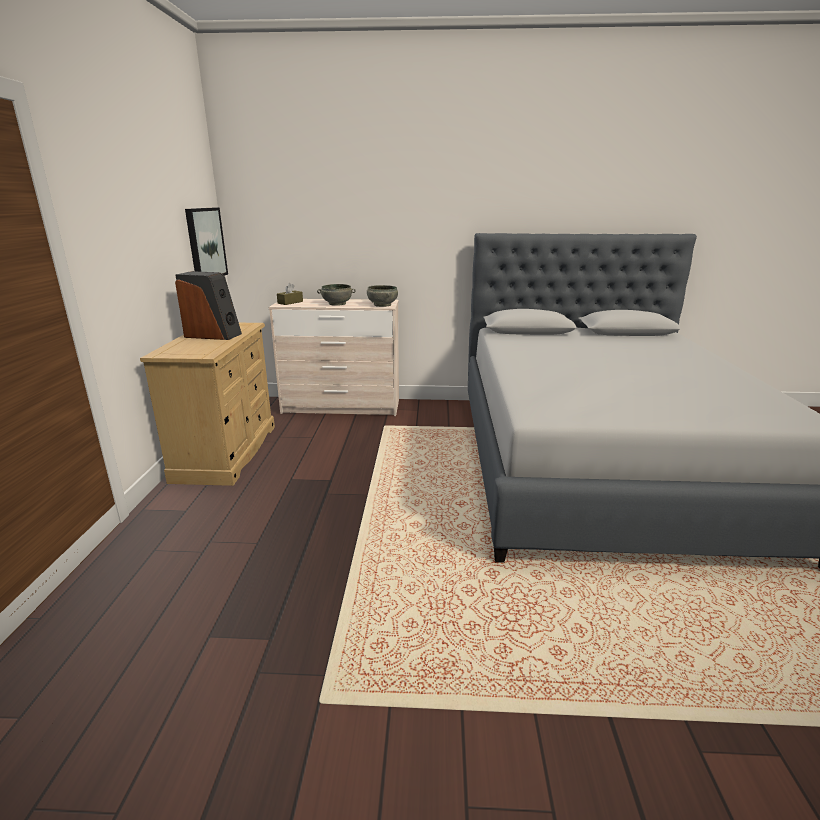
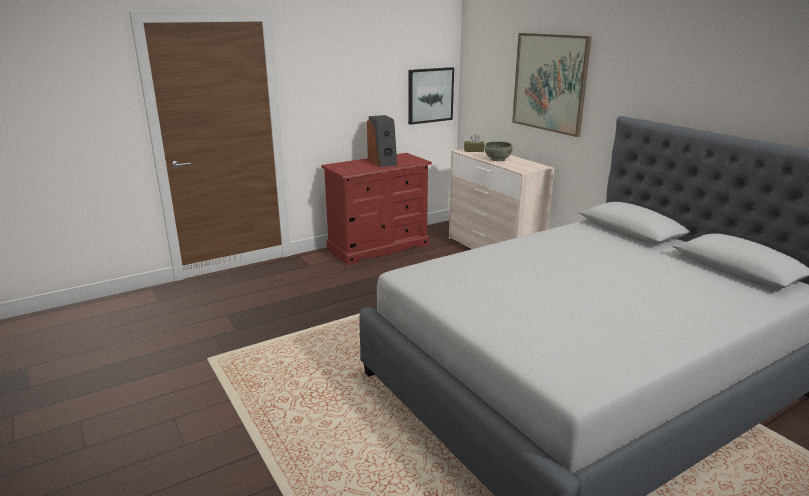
camera: 55 degrees right, 0 degrees up
(227, 452) = (378, 247): beige dresser -> red dresser
(374, 212) = (550, 83): none -> picture
(382, 305) = (523, 168): grey bowl -> none

